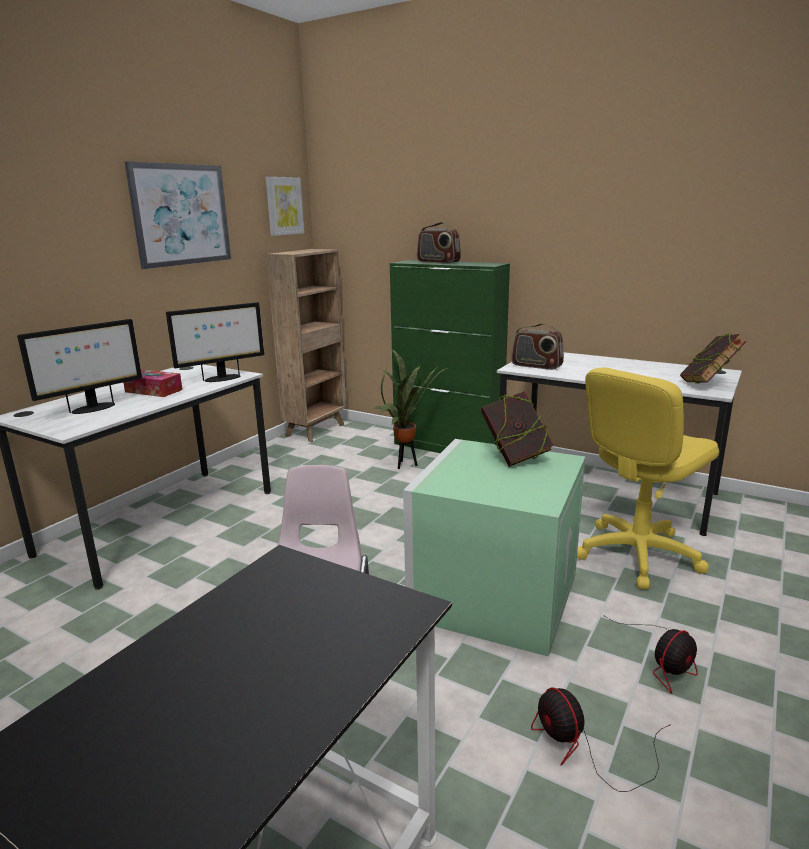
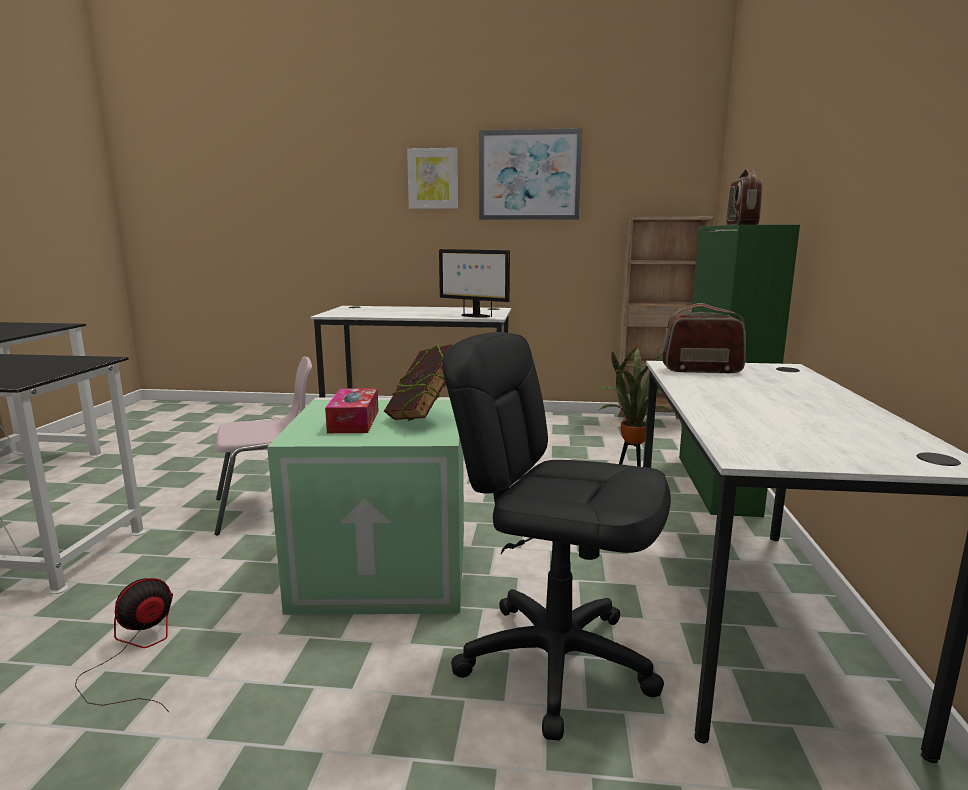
camera: 65 degrees right, 5 degrees down
(93, 408) = (374, 311): monitor -> none
(153, 391) = (424, 312): tissue box -> tissue box (354, 421)
(284, 206) = (672, 168): picture -> picture (433, 179)
(536, 366) = (701, 370): radio -> radio turned 90 degrees clockwise
(637, 554) = (556, 661): yellow office chair -> black office chair
(665, 661) = (290, 703): fan -> none
(708, 385) = (795, 451): book -> none

